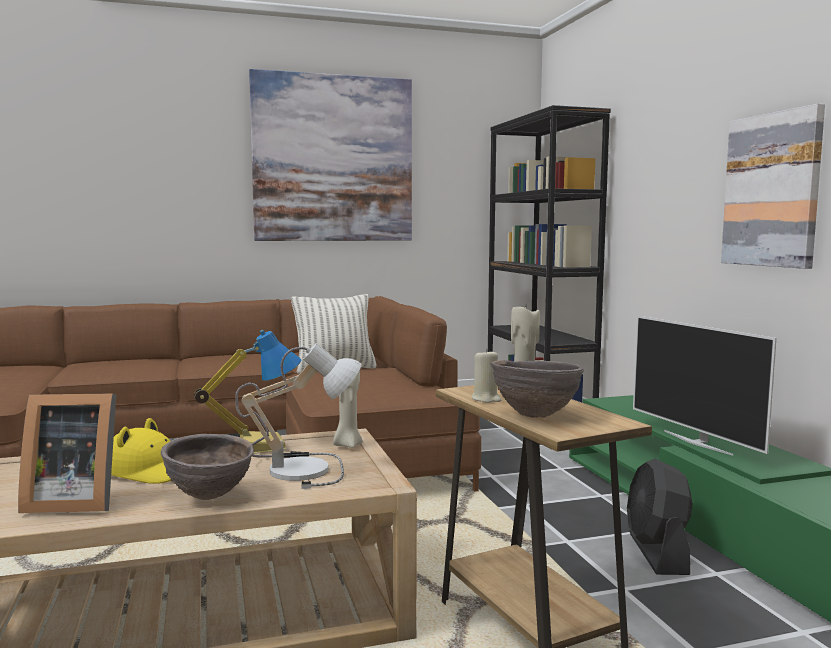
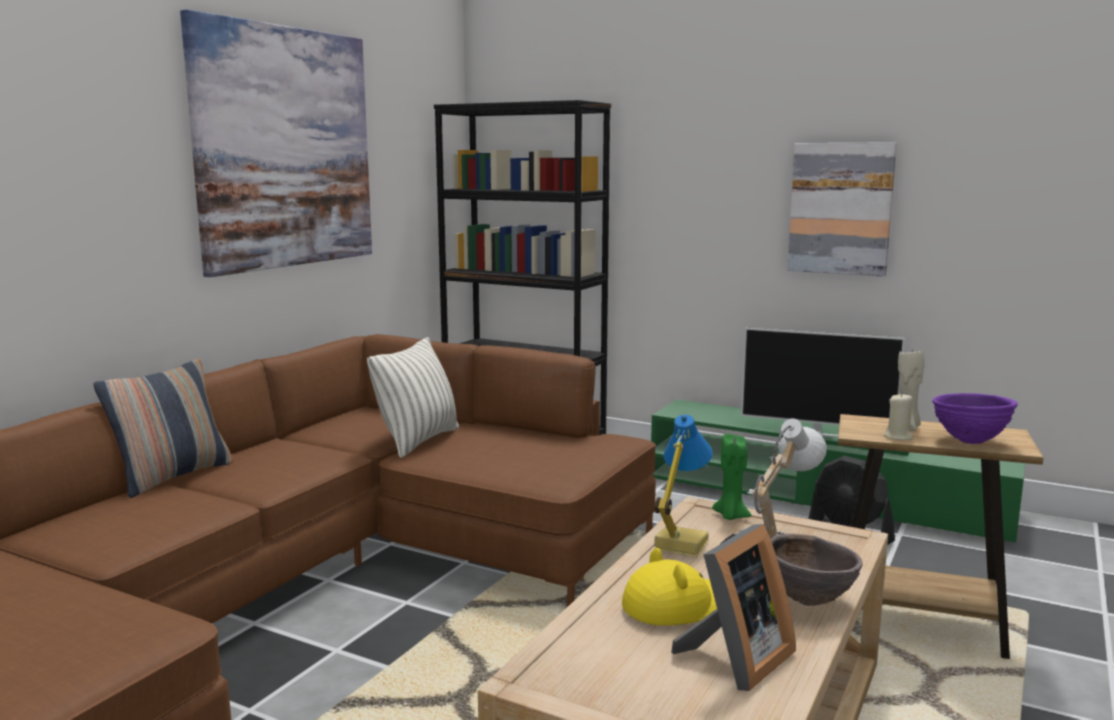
camera: 45 degrees left, 5 degrees up
(182, 357) = (173, 476): none -> pillow
(347, 445) = (730, 516): beige candle -> green candle
(536, 416) = (969, 441): brown bowl -> purple bowl

